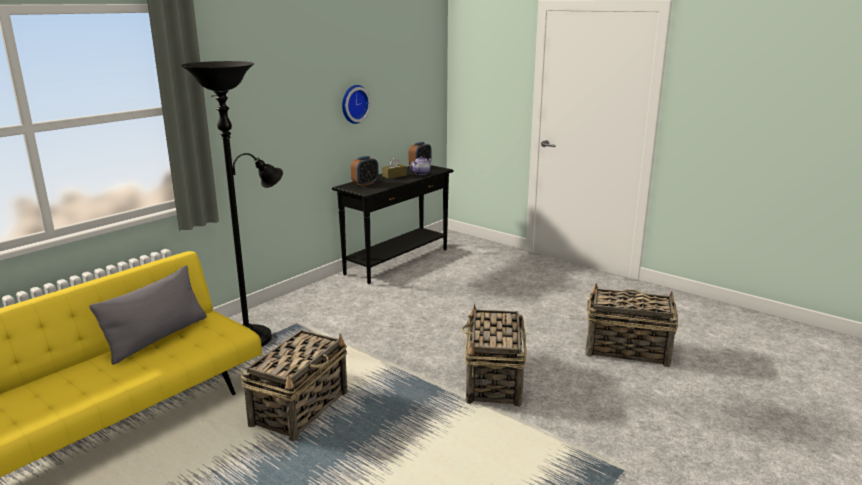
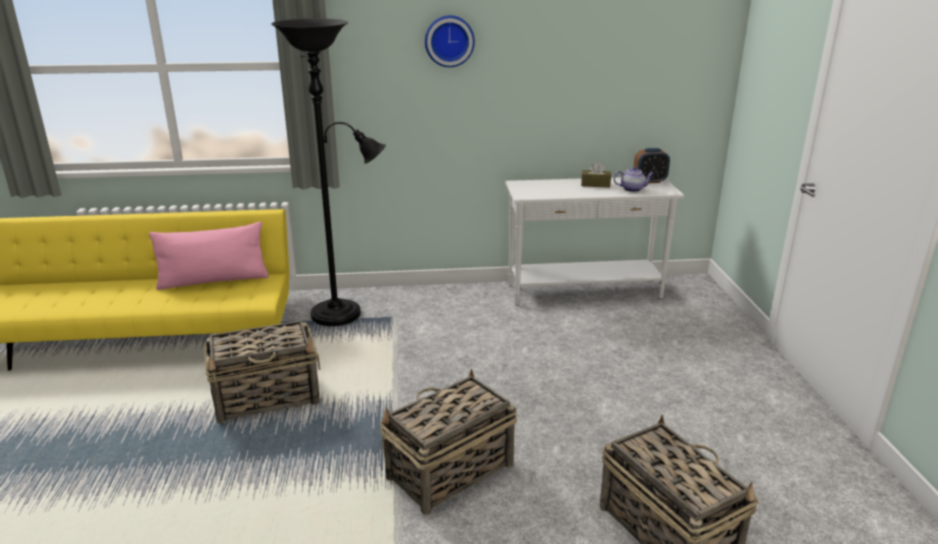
camera: 45 degrees right, 5 degrees up
(157, 338) = (214, 280): grey pillow -> pink pillow
(353, 104) = (553, 84): wall clock -> wall clock (449, 41)
(365, 183) = (544, 185): alarm clock -> none
(397, 261) = (585, 291): black console table -> white console table

